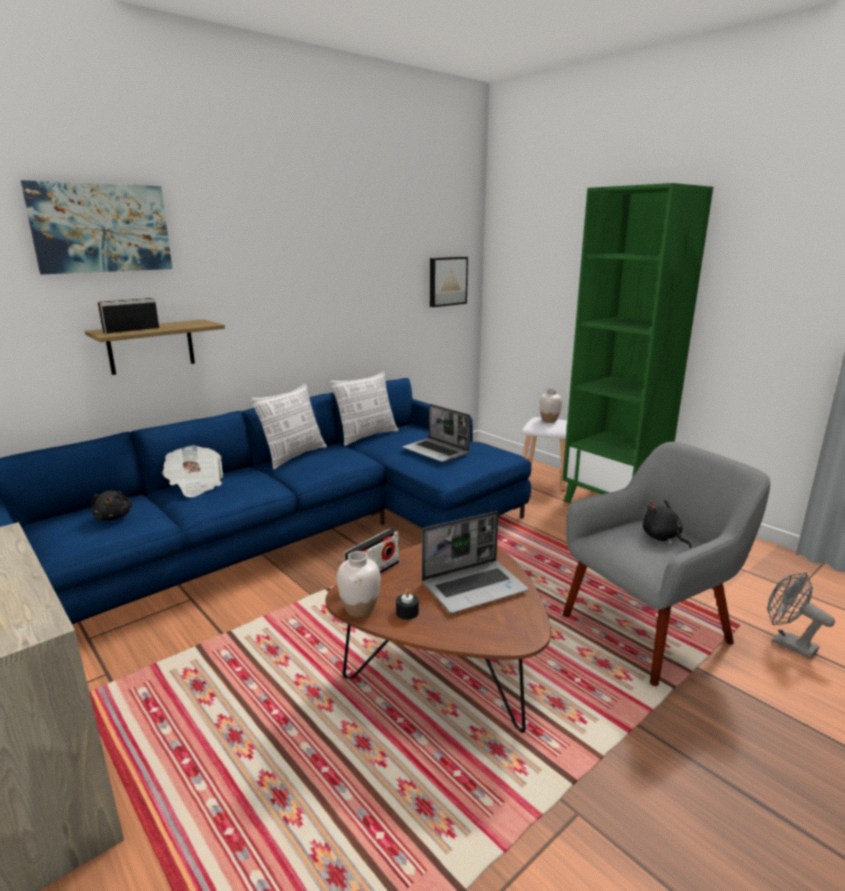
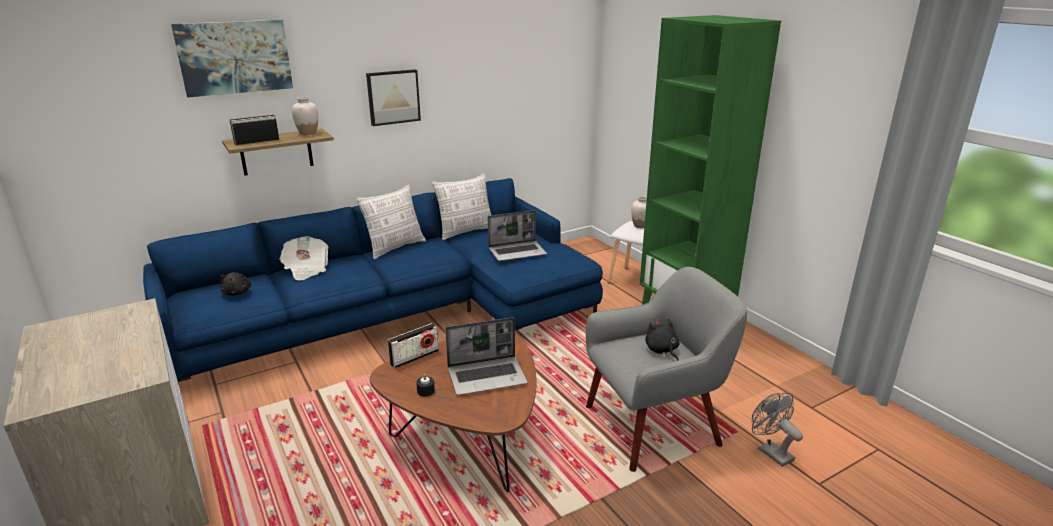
camera: 10 degrees right, 5 degrees up
(360, 609) = (392, 385): white vase -> white vase (308, 133)
(436, 451) = (517, 252): laptop -> laptop turned 75 degrees counterclockwise
(447, 281) = (558, 86): picture -> picture (393, 97)

